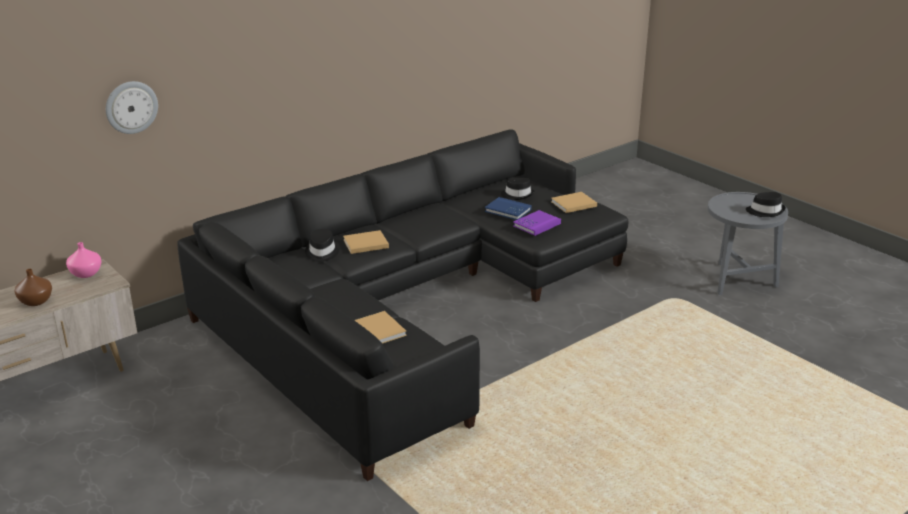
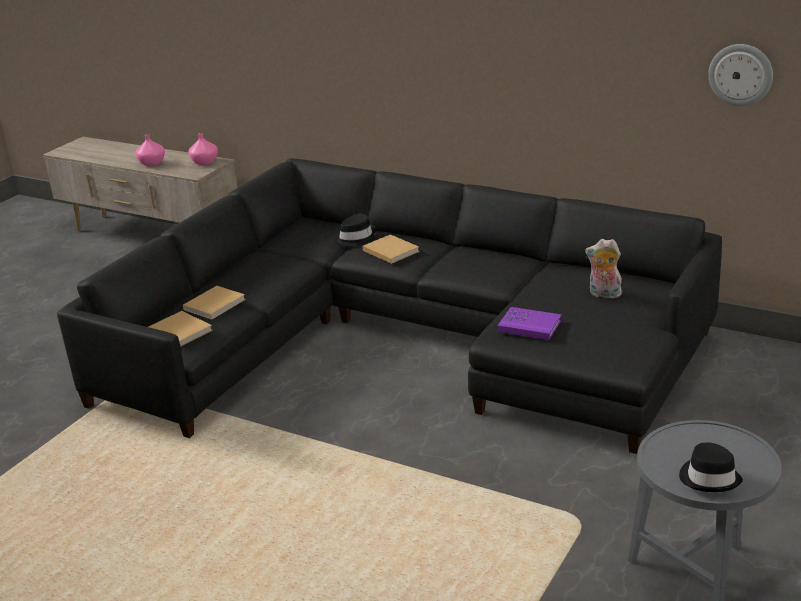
camera: 70 degrees right, 0 degrees up
(35, 301) = (151, 163): brown vase -> pink vase
(131, 107) = (261, 30): wall clock -> wall clock (740, 74)
(508, 210) = (550, 299): blue book -> none
(517, 195) = (603, 294): black hat -> plush toy
(572, 204) = (618, 335): beige book -> beige book (179, 330)

